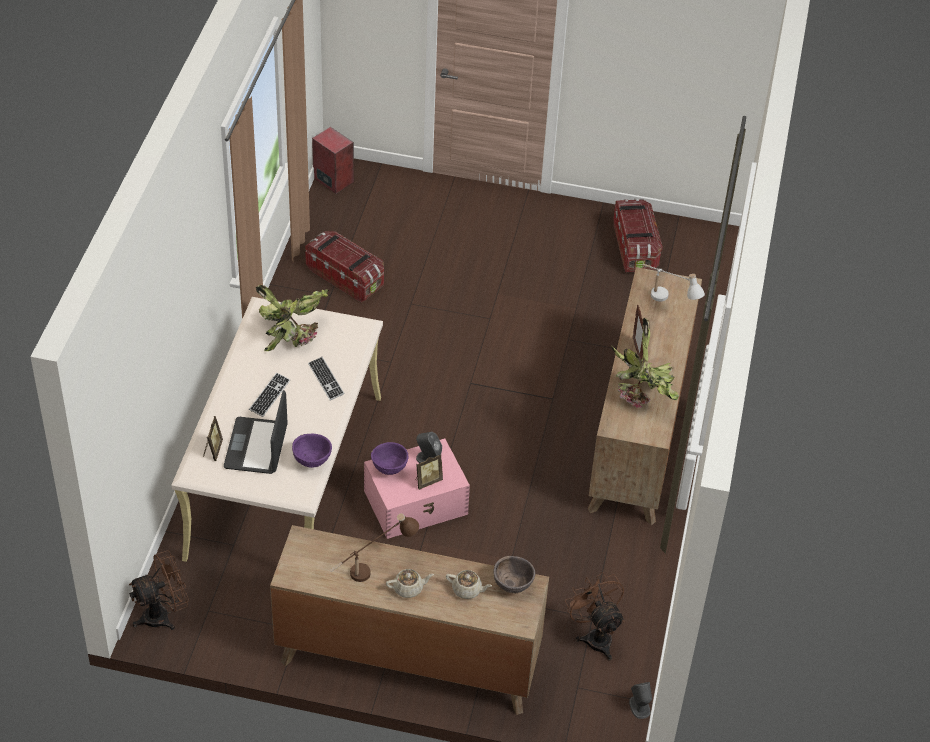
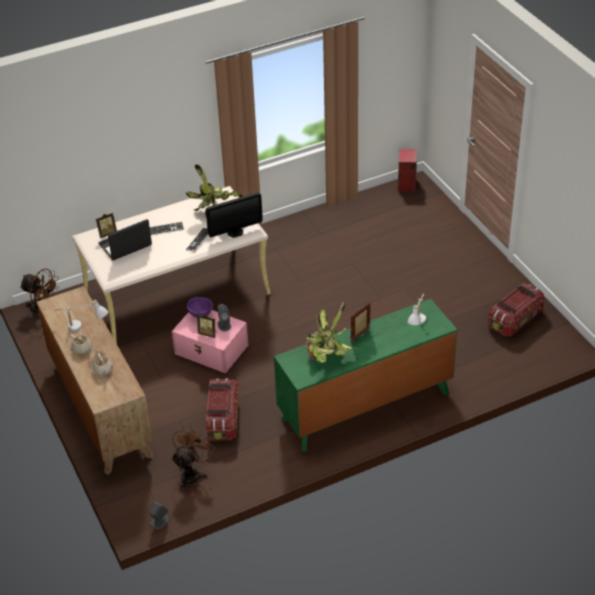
camera: 55 degrees right, 5 degrees down
(312, 461) = (136, 268): purple bowl -> none
(346, 277) = (341, 231): storage box -> storage box (223, 419)
(349, 342) = (235, 232): none -> monitor
(374, 568) = (83, 329): brown table lamp -> white table lamp
(512, 586) = (123, 385): brown bowl -> none
(639, 435) = (365, 406): brown dresser -> green dresser

